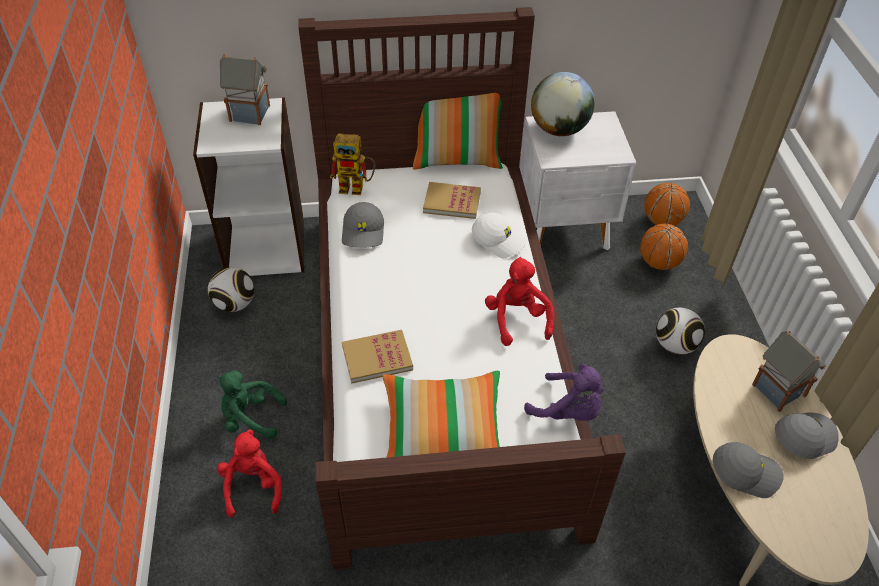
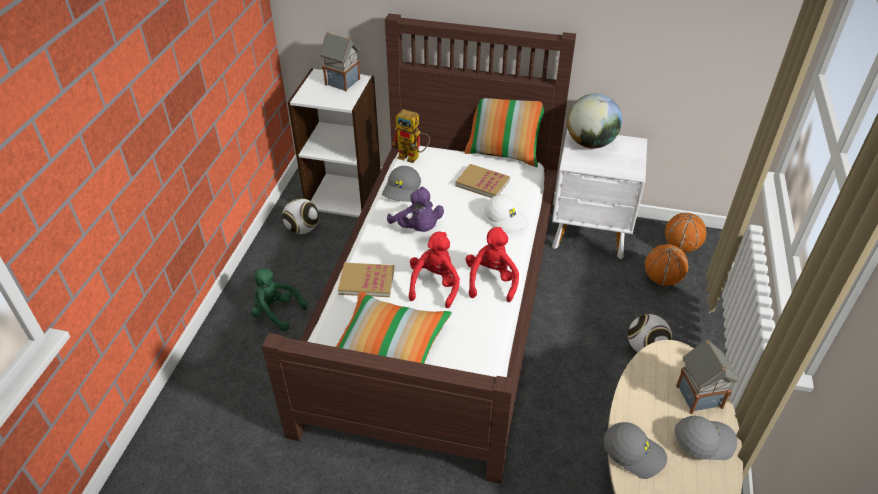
camera: 20 degrees right, 5 degrees down
(253, 486) = (255, 361): red plush toy -> red plush toy (434, 285)
(568, 411) = (498, 360): purple plush toy -> purple plush toy (418, 228)

